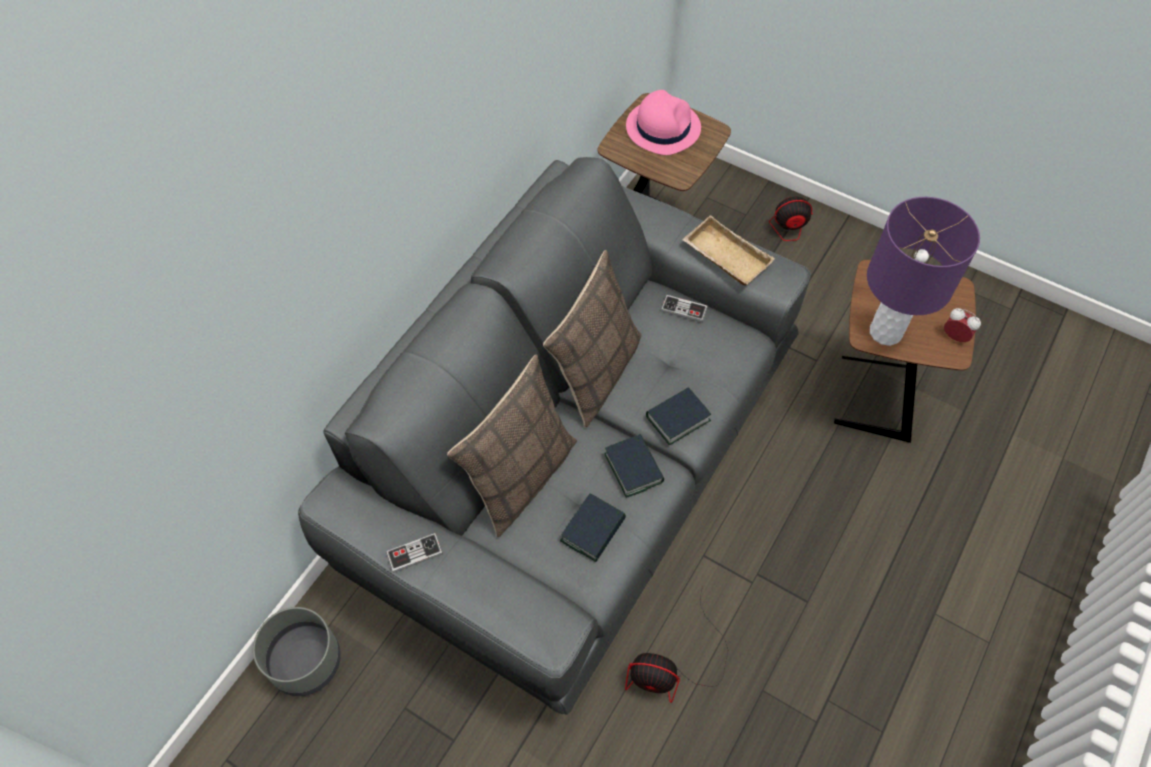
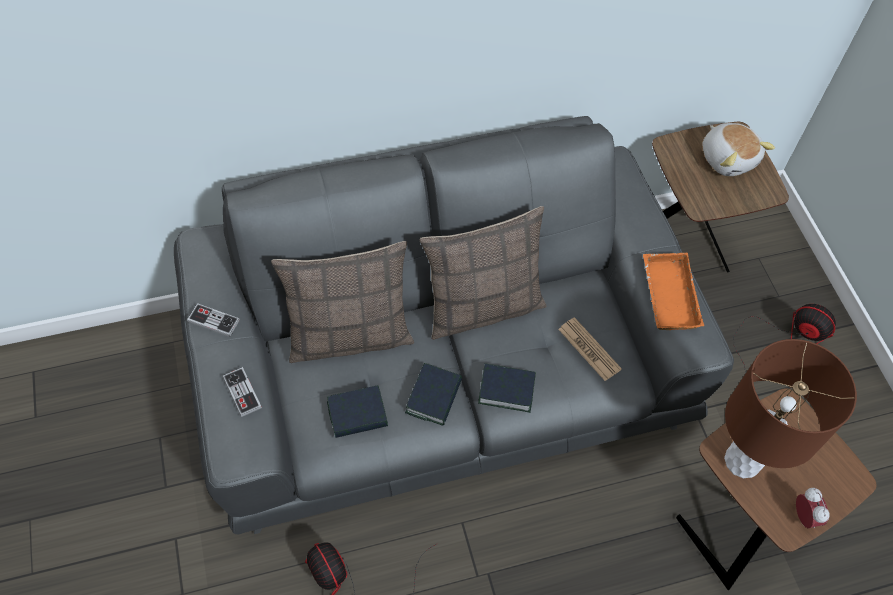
camera: 40 degrees right, 0 degrees up
(305, 660) = (135, 352): grey planter -> none
(663, 127) = (728, 158): pink hat -> plush toy
(684, 309) = (601, 314): game controller -> game controller (242, 392)
(702, 342) = (589, 349): none -> newspaper
(724, 257) = (667, 294): beige tray -> orange tray
(886, 331) = (743, 461): purple table lamp -> brown table lamp

